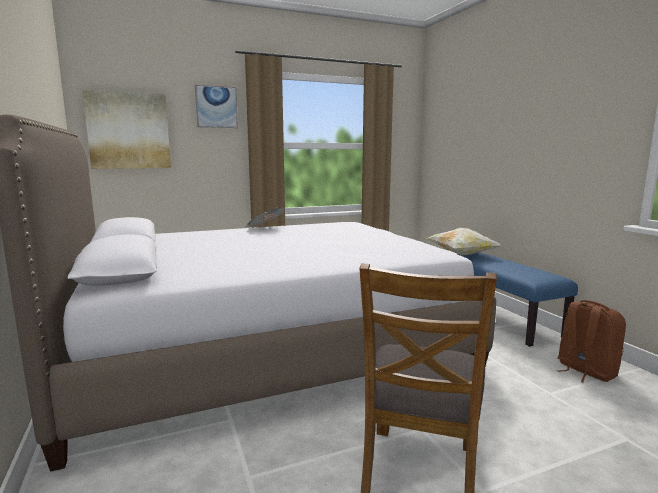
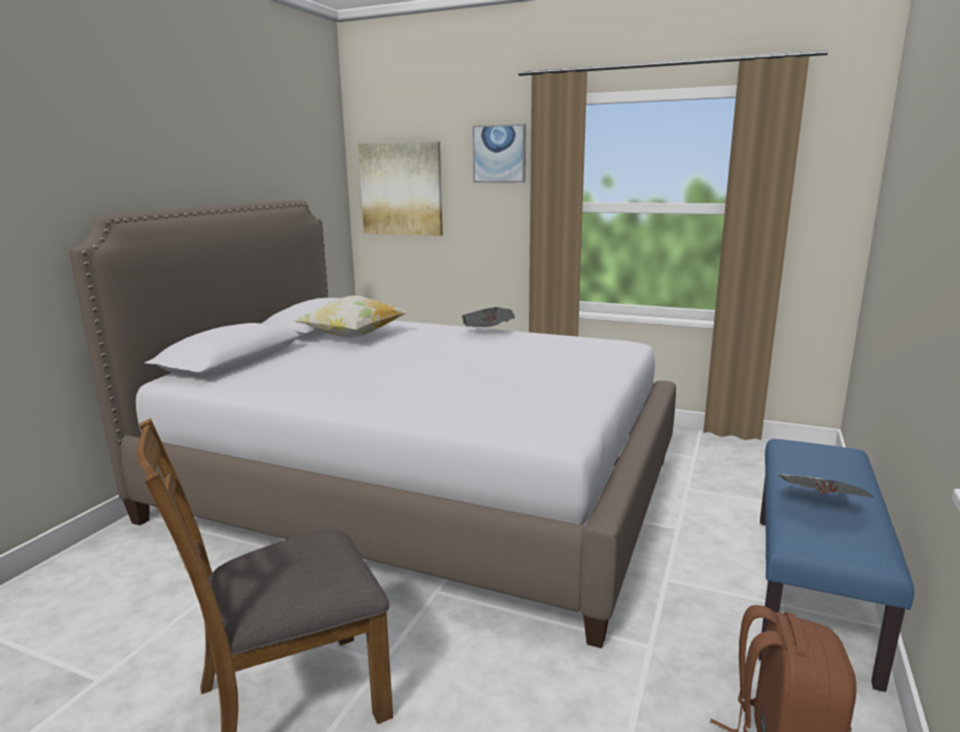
camera: 45 degrees right, 5 degrees up
(461, 255) = (794, 445): pillow -> pillow (352, 337)
(517, 269) = (820, 507): none -> newspaper

